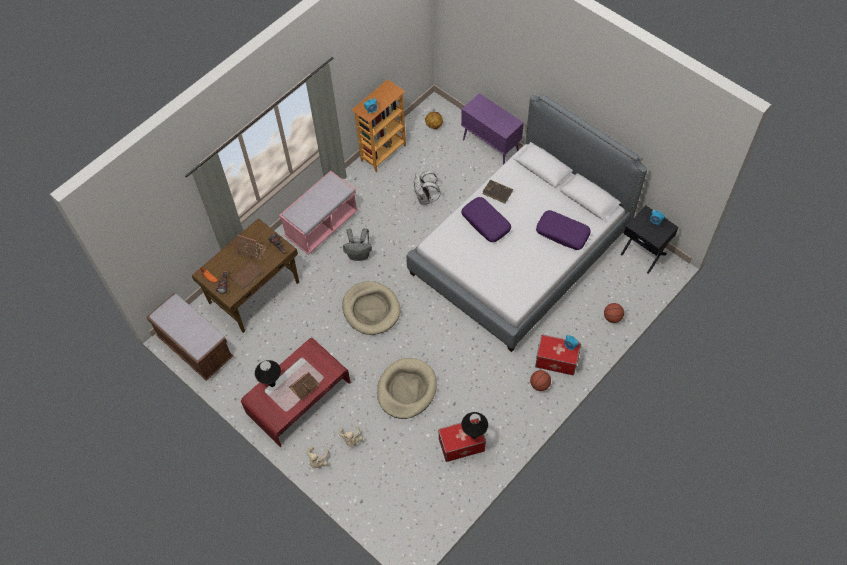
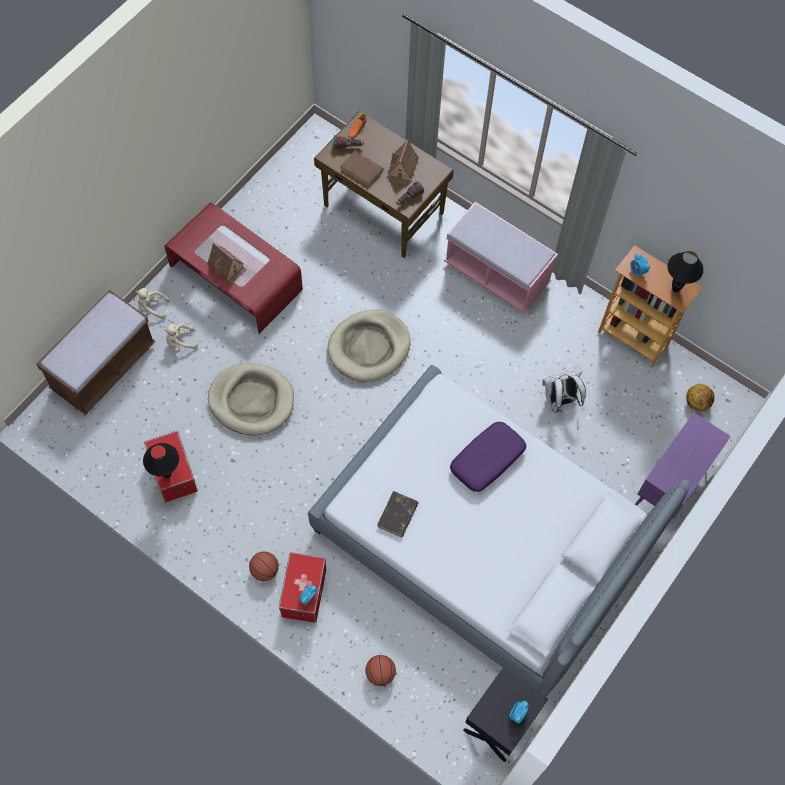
camera: 80 degrees right, 5 degrees up
(195, 348) = (300, 158): brown bench -> brown bench (103, 367)
(272, 384) = (229, 231): black table lamp -> black table lamp (676, 289)
(359, 255) = (454, 324): grey backpack -> none
(498, 192) = (544, 474): brown book -> brown book (397, 515)
(562, 233) = (481, 570): purple pillow -> none

